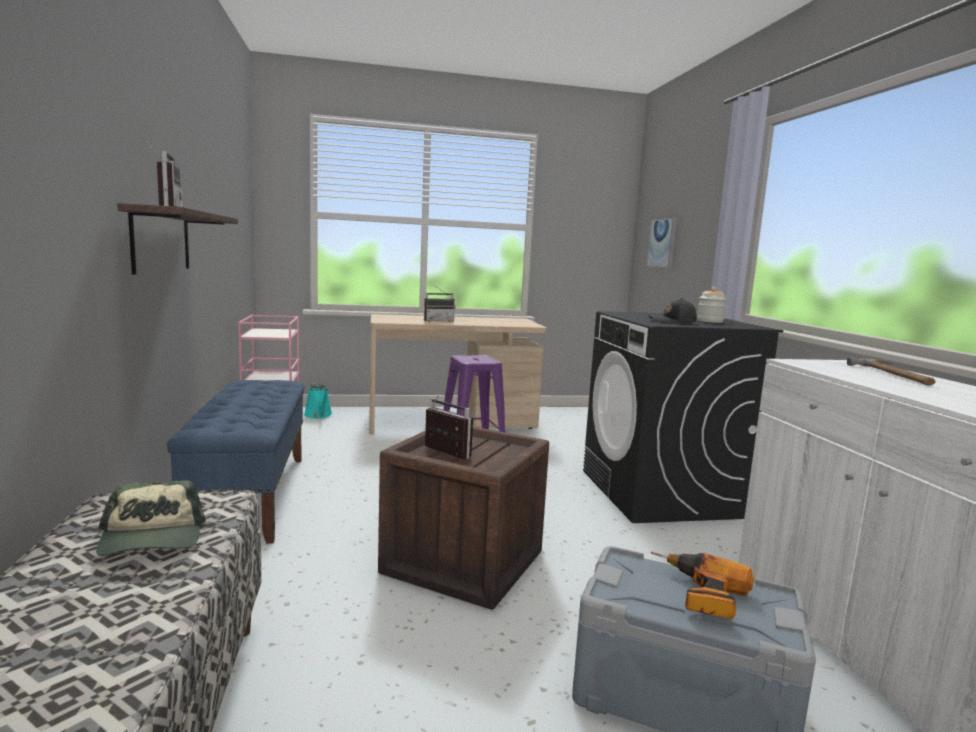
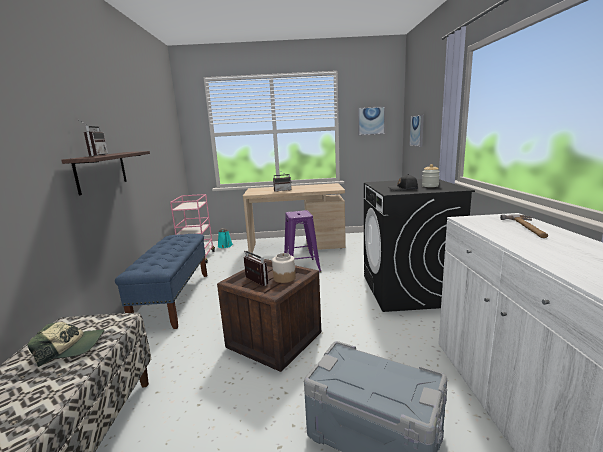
camera: 10 degrees right, 5 degrees up
(152, 539) = (72, 348): cap -> cap turned 90 degrees counterclockwise
(493, 450) = (284, 278): none -> jar
(584, 222) = (371, 121): none -> picture
(699, 594) = (379, 377): power drill -> none

